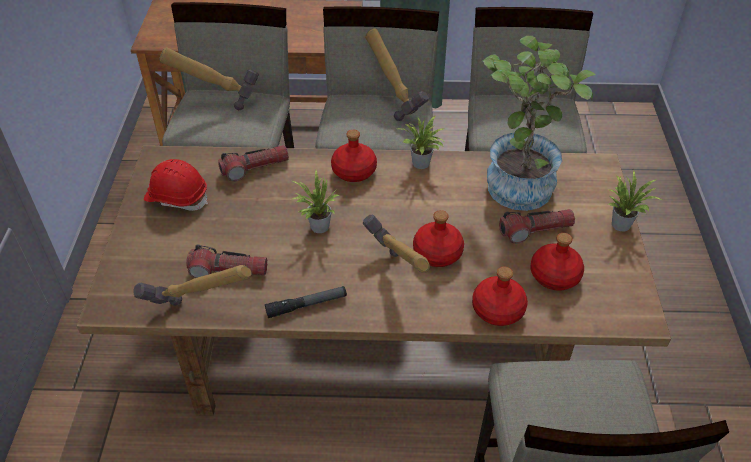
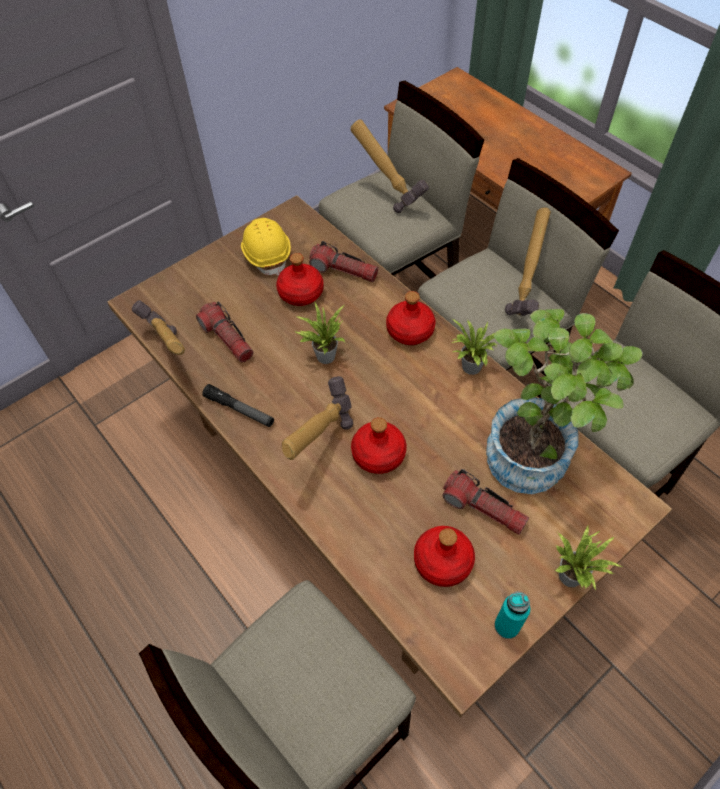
camera: 50 degrees right, 10 degrees up
(177, 197) = (267, 254): red hard hat -> yellow hard hat
(498, 309) = (359, 543): red bottle -> red bottle (301, 293)
(629, 276) = (507, 626): none -> turquoise bottle

